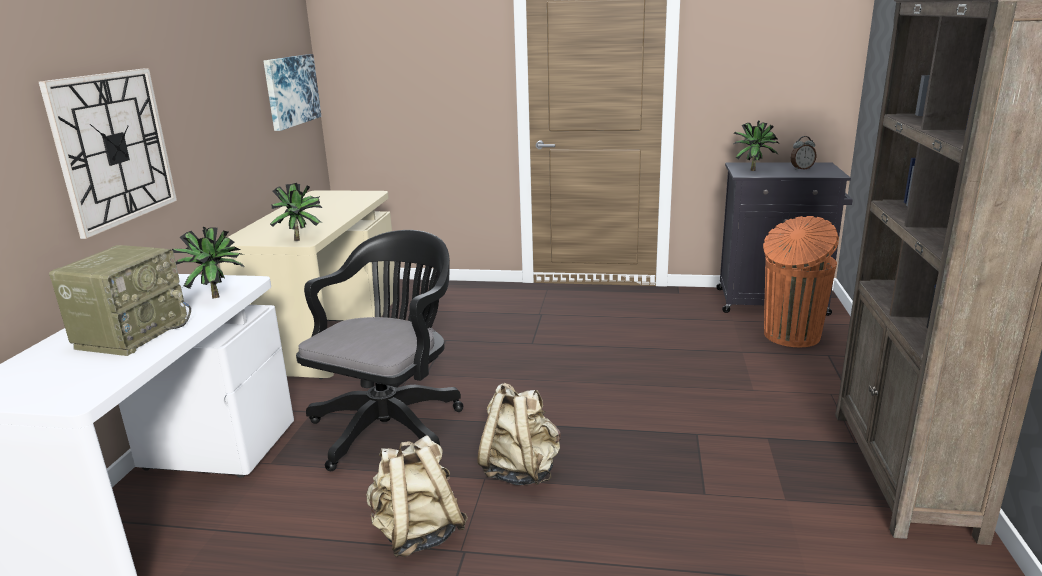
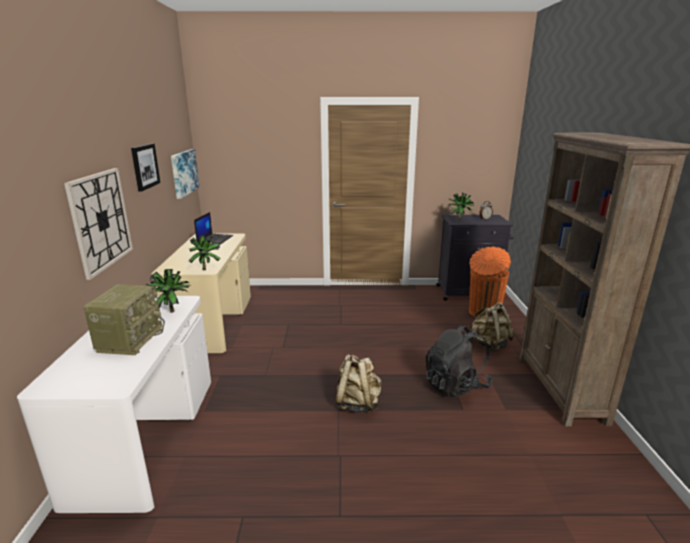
camera: 10 degrees left, 0 degrees up
(208, 72) = (144, 166): none -> picture
(336, 199) = (215, 239): none -> laptop
(391, 425) = (272, 380): black office chair -> none
(417, 533) = (309, 447): beige backpack -> beige backpack (489, 344)
(703, 452) = (455, 385): none -> black backpack

